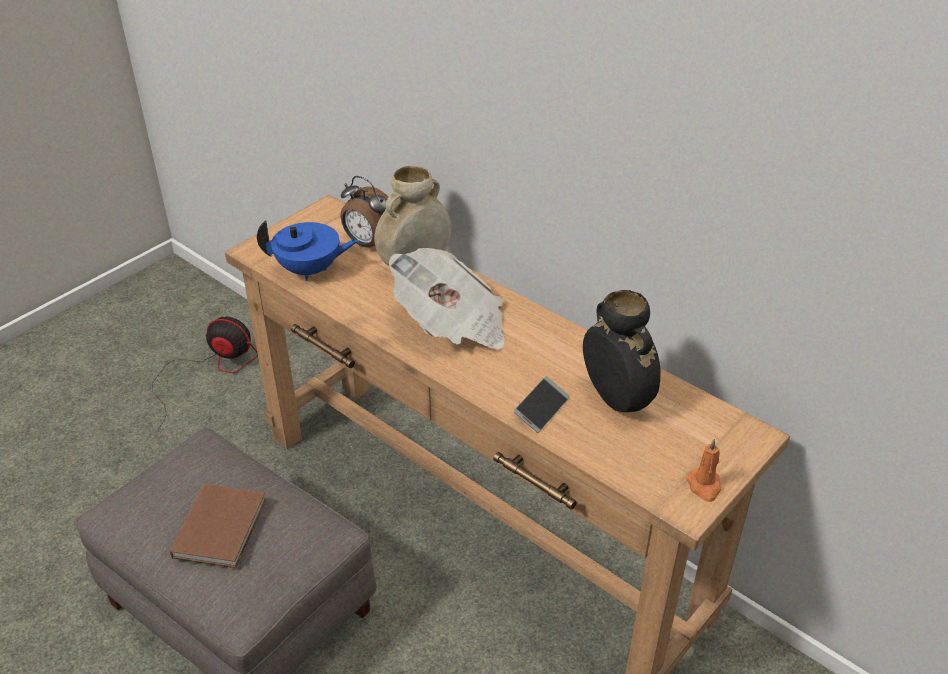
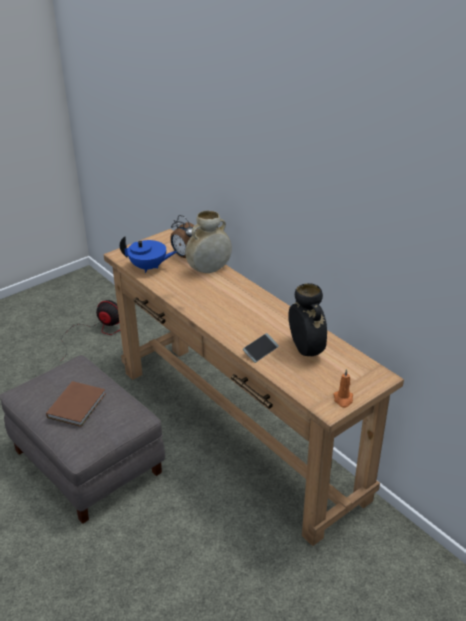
camera: 10 degrees right, 5 degrees down
(451, 325) = (221, 303): newspaper -> none

